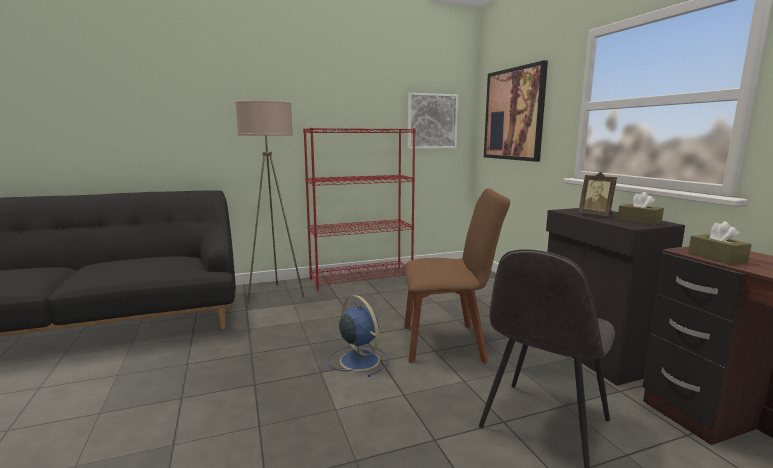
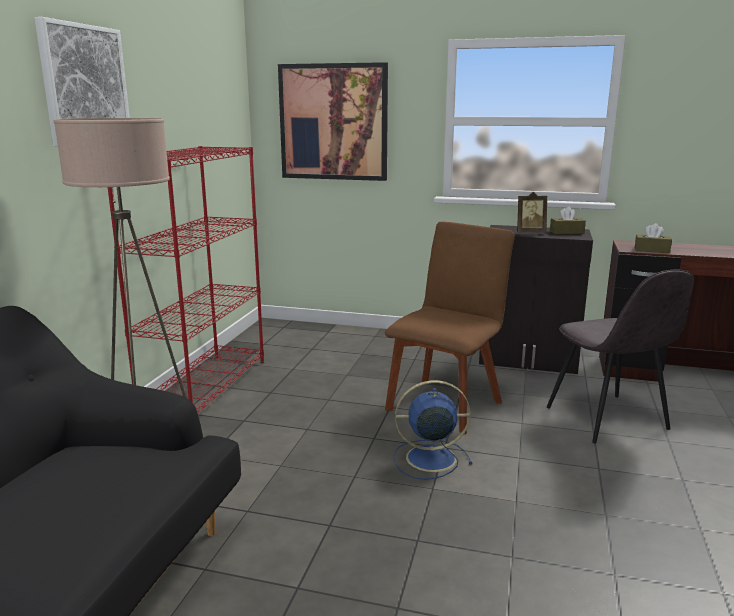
camera: 55 degrees left, 5 degrees up
(432, 121) = (219, 131): picture -> picture (84, 85)

